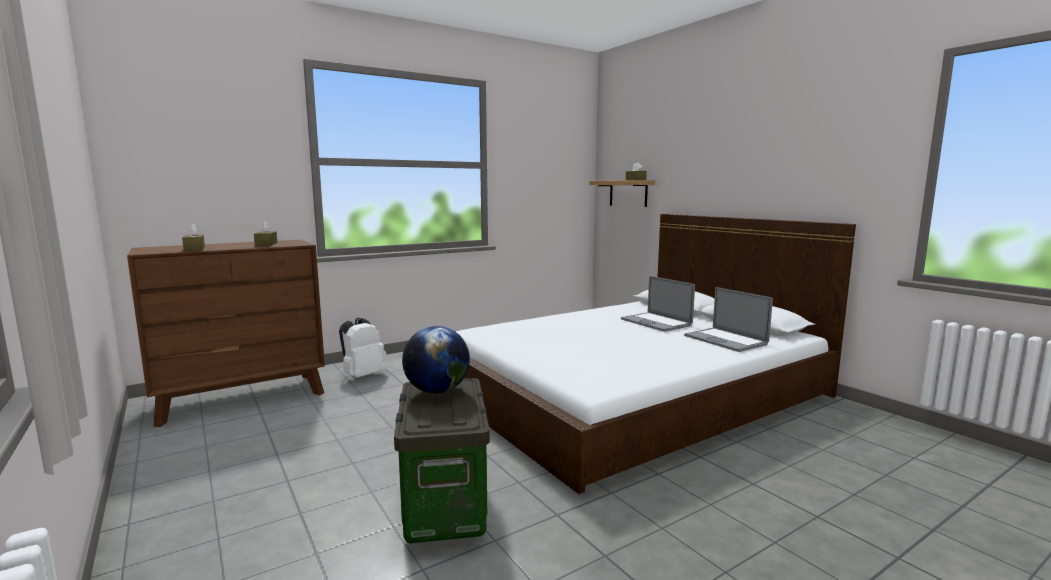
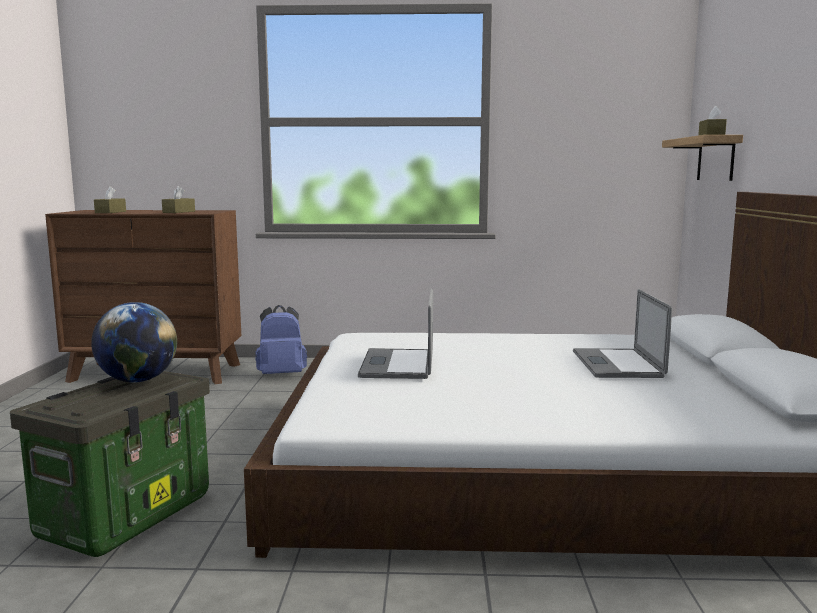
camera: 35 degrees right, 0 degrees up
(363, 375) = (281, 374): white backpack -> blue backpack
(725, 340) = (669, 407): laptop -> laptop (398, 364)

